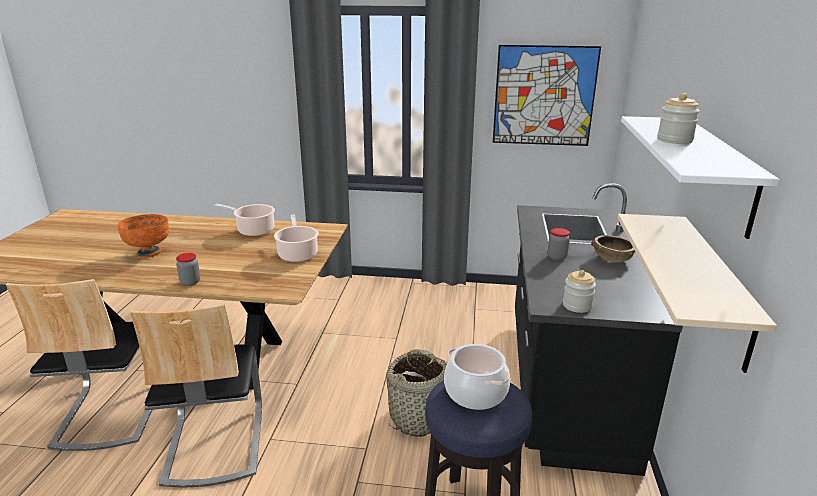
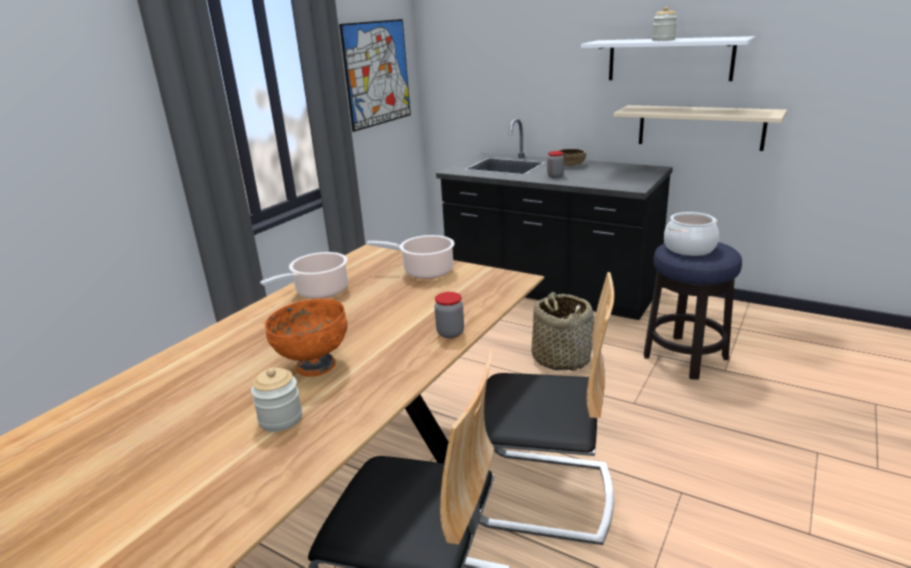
camera: 65 degrees left, 0 degrees up
(577, 305) = (638, 181): jar -> jar (281, 419)

